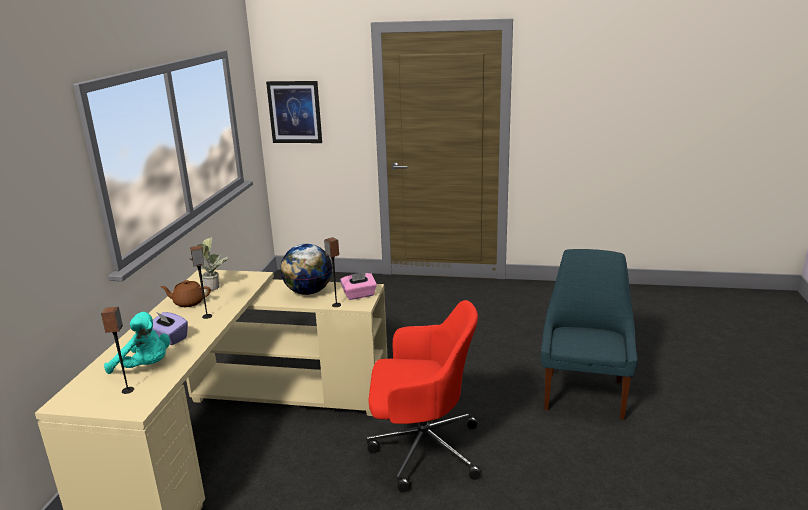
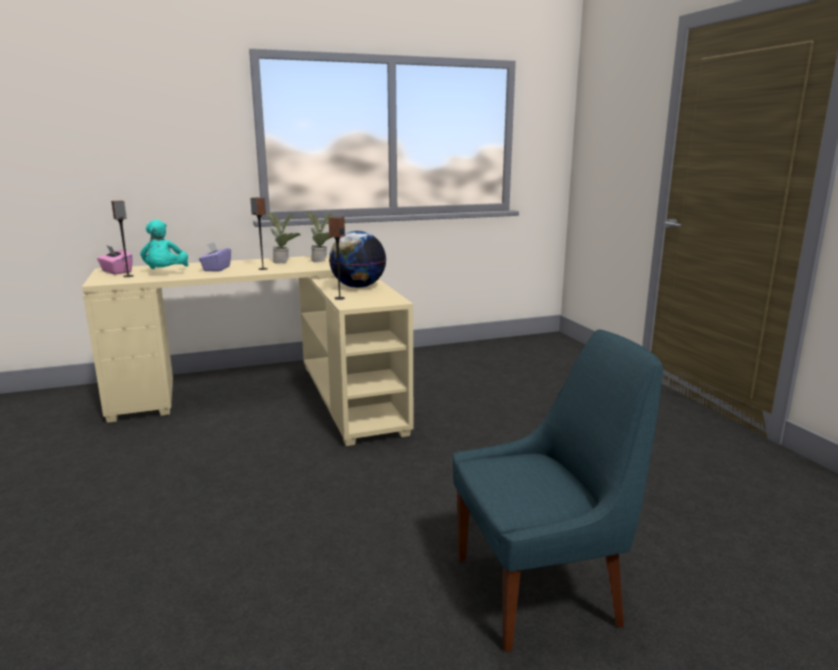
camera: 60 degrees right, 5 degrees down
(188, 302) = (284, 261): brown teapot -> potted plant
(295, 112) = (597, 144): picture -> none
(359, 295) = (372, 300): pink tissue box -> pink tissue box (116, 272)
(422, 448) = (305, 488): red office chair -> none

